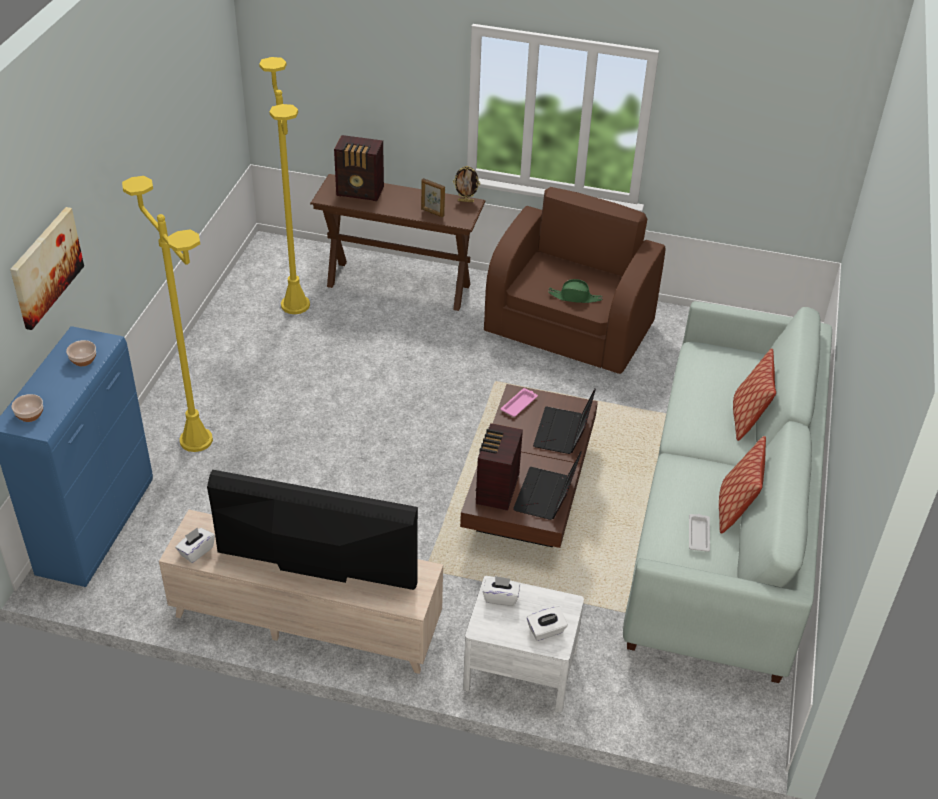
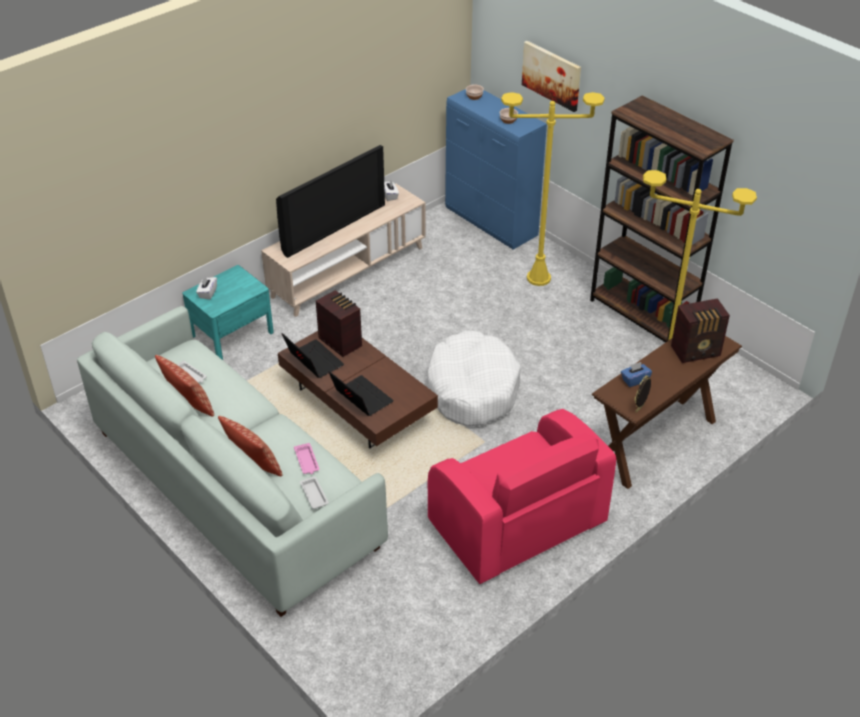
camera: 125 degrees right, 0 degrees up
(212, 344) = (642, 315): none -> brown bookcase
(361, 192) = (696, 351): radio -> radio turned 150 degrees counterclockwise
(430, 418) = (472, 389): none -> white dog bed
(432, 212) = (634, 380): picture frame -> blue tissue box
(500, 597) = (247, 287): white tissue box -> none
(519, 404) = (409, 390): pink tray -> pink tray (307, 461)
(520, 669) = (232, 334): white nightstand -> turquoise nightstand
(570, 328) = (516, 524): brown armchair -> pink armchair
(575, 297) = (493, 466): green hat -> none
(732, 365) = (314, 494): none -> white tray

